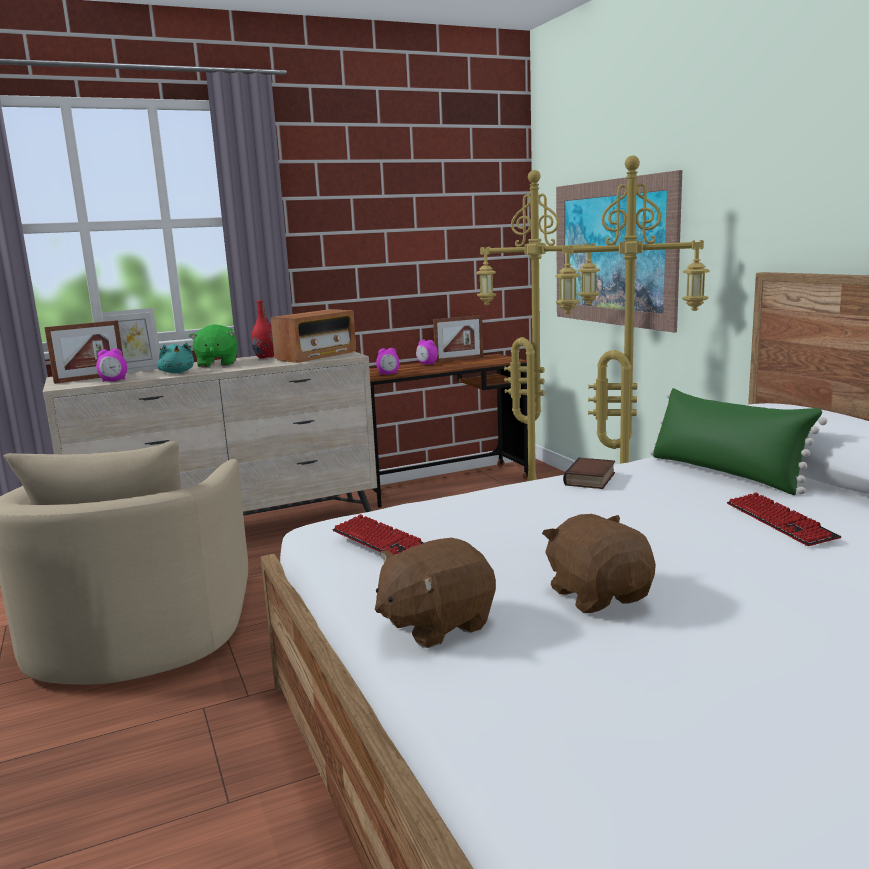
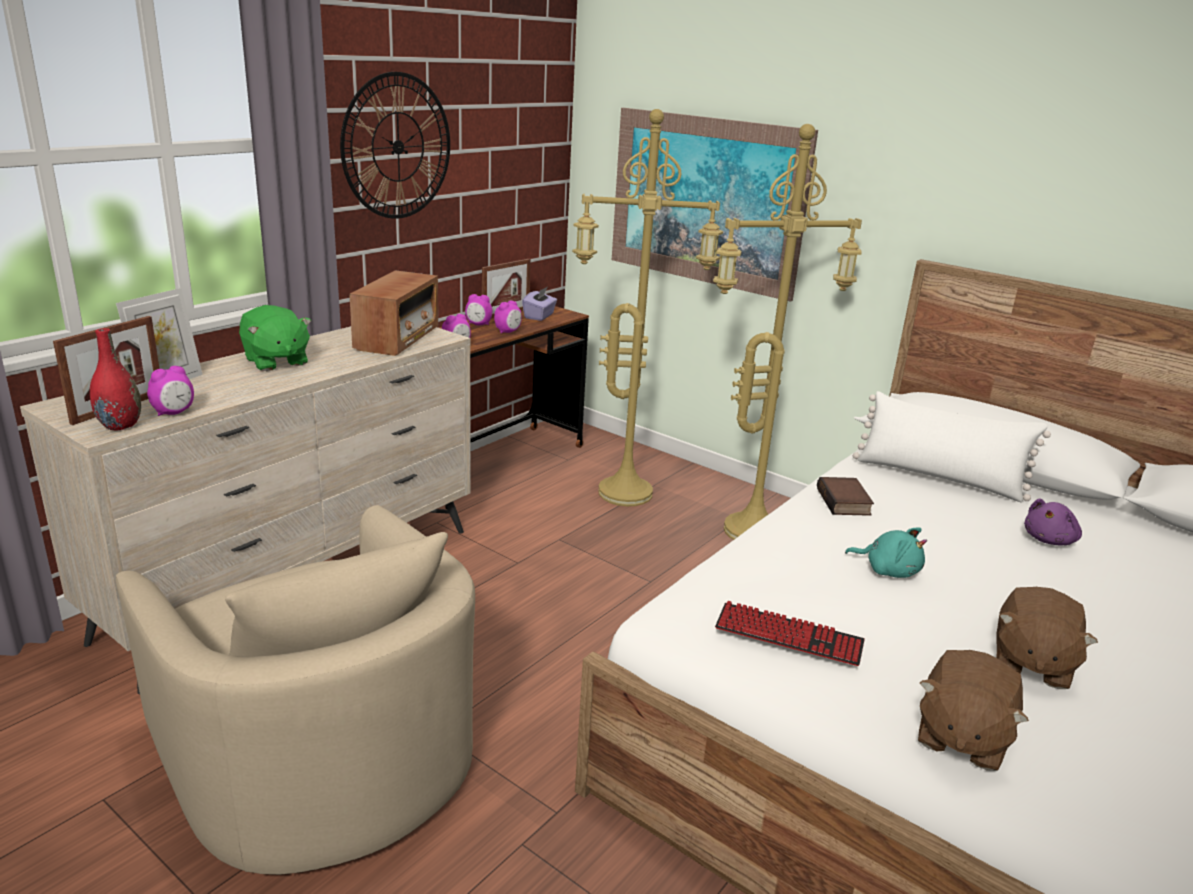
camera: 30 degrees left, 10 degrees up
(177, 372) = (247, 386): turquoise plush toy -> turquoise plush toy (888, 570)
(265, 357) = (326, 343): red vase -> red vase (120, 425)
(354, 224) = (397, 147): none -> wall clock
(442, 368) = (508, 332): none -> alarm clock
(484, 360) = (539, 316): none -> purple tissue box
(599, 595) = (1030, 663): brown plush toy -> brown plush toy turned 105 degrees counterclockwise
(725, 473) = (939, 478): green pillow -> white pillow
(779, 521) = (1049, 540): keyboard -> purple plush toy

